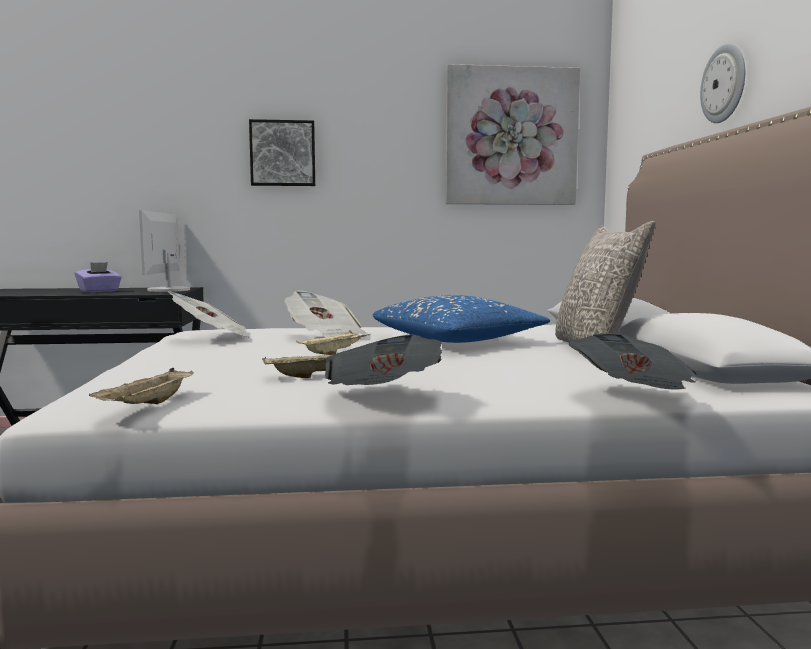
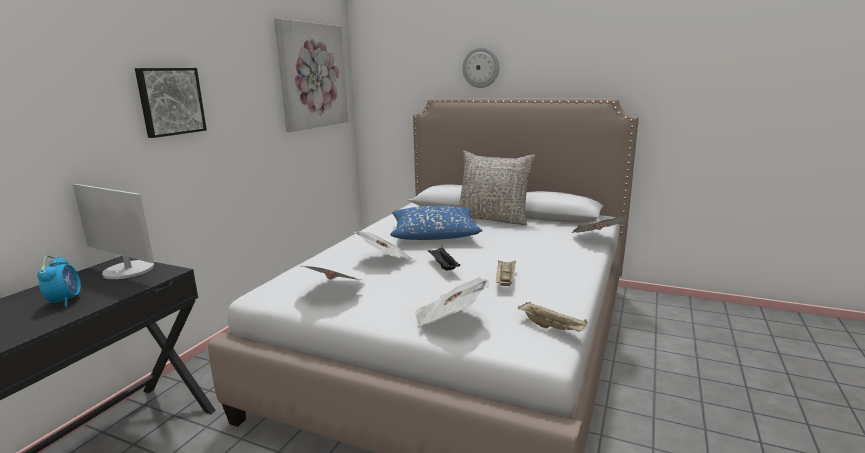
camera: 60 degrees left, 10 degrees up
(99, 291) = (65, 301): purple tissue box -> alarm clock
(334, 353) = (443, 266): beige tray -> black tray
(382, 397) = (569, 275): newspaper -> newspaper (449, 320)

